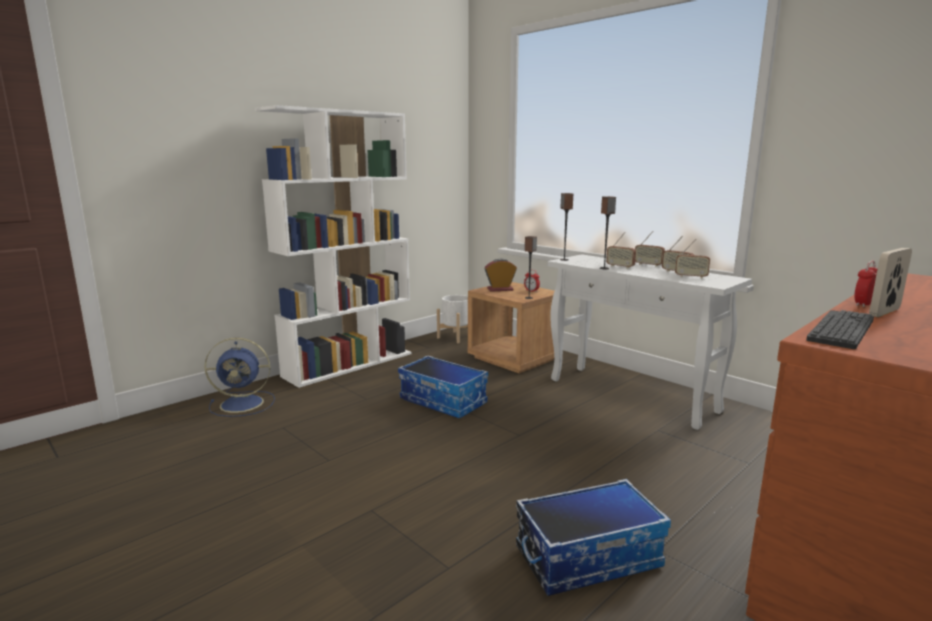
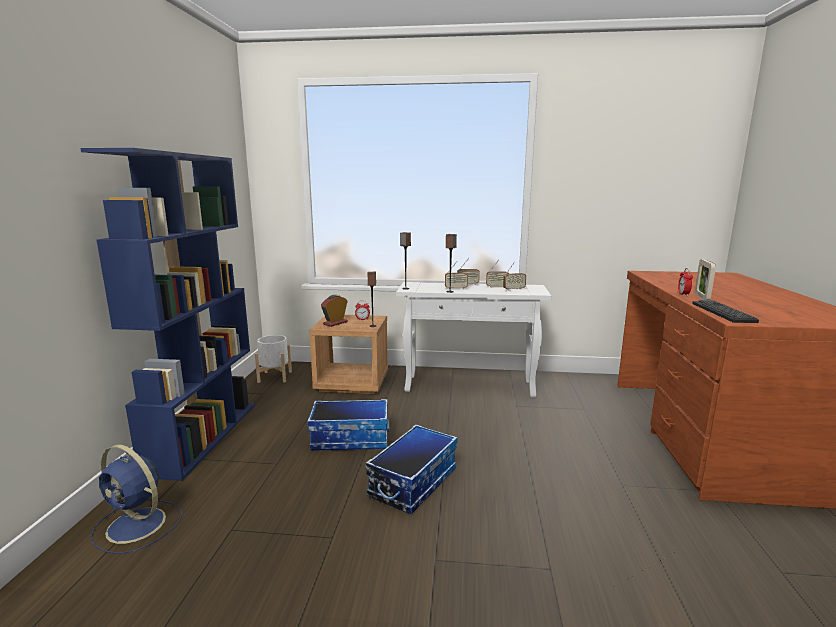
camera: 40 degrees left, 0 degrees up
(244, 404) = (138, 526): blue fan -> blue fan turned 75 degrees clockwise
(349, 364) = (204, 436): white bookcase -> blue bookcase
(588, 557) = (602, 510): storage box -> storage box (413, 482)

